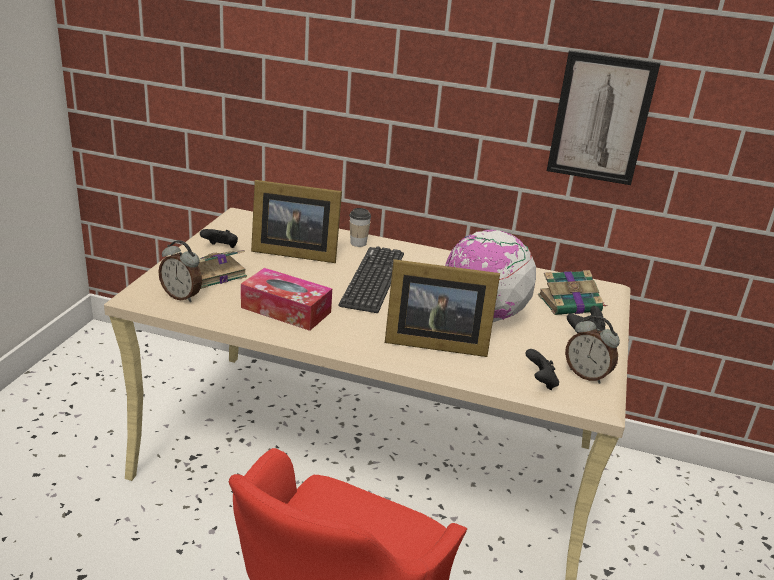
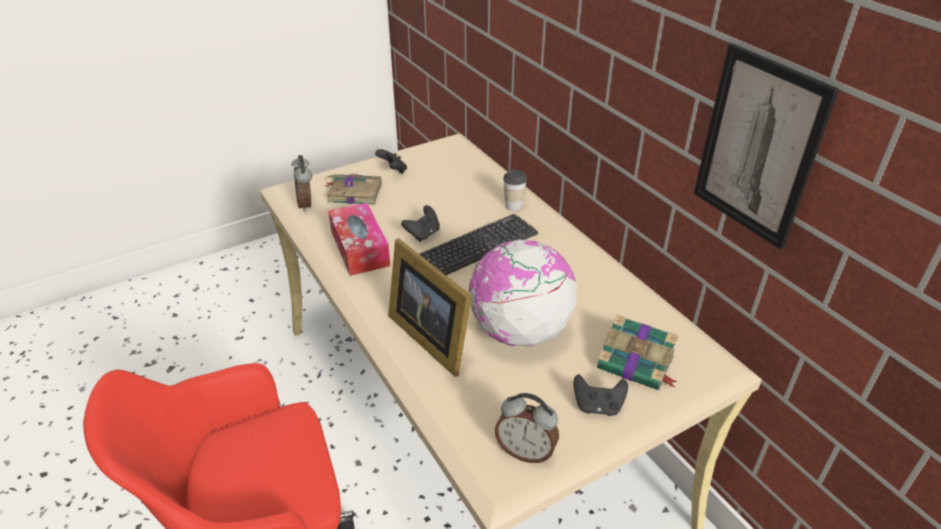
camera: 45 degrees right, 10 degrees up
(293, 252) = (444, 194): picture frame -> none
(540, 382) = (466, 431): black game controller -> black game controller (423, 234)
(587, 375) = (525, 451): alarm clock -> alarm clock turned 60 degrees counterclockwise

